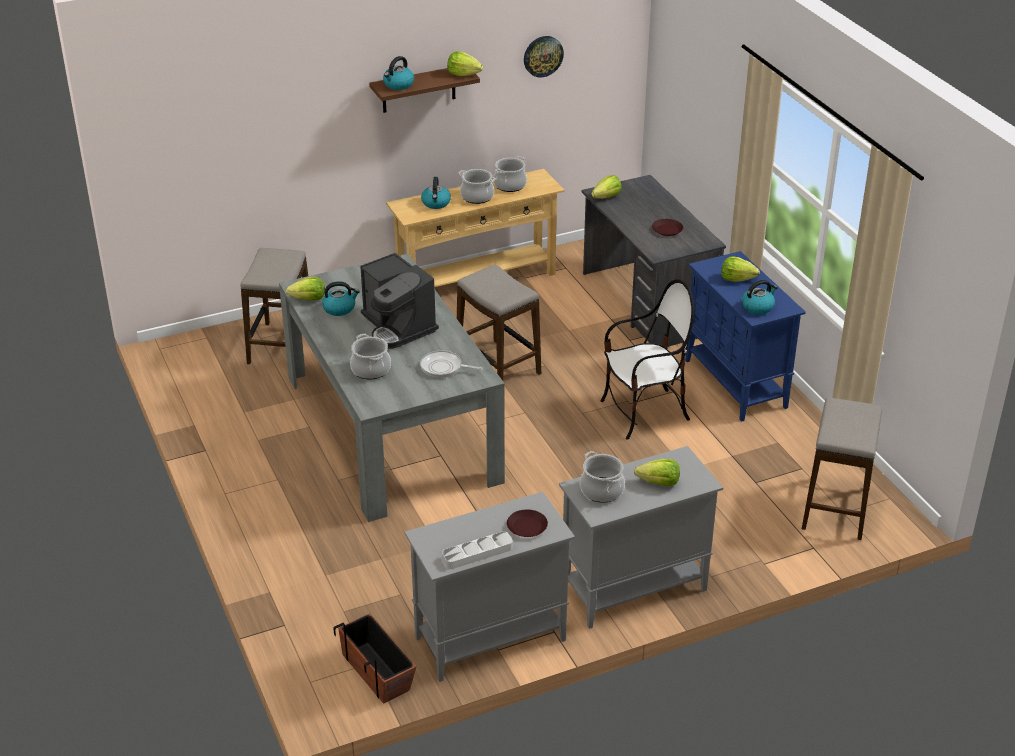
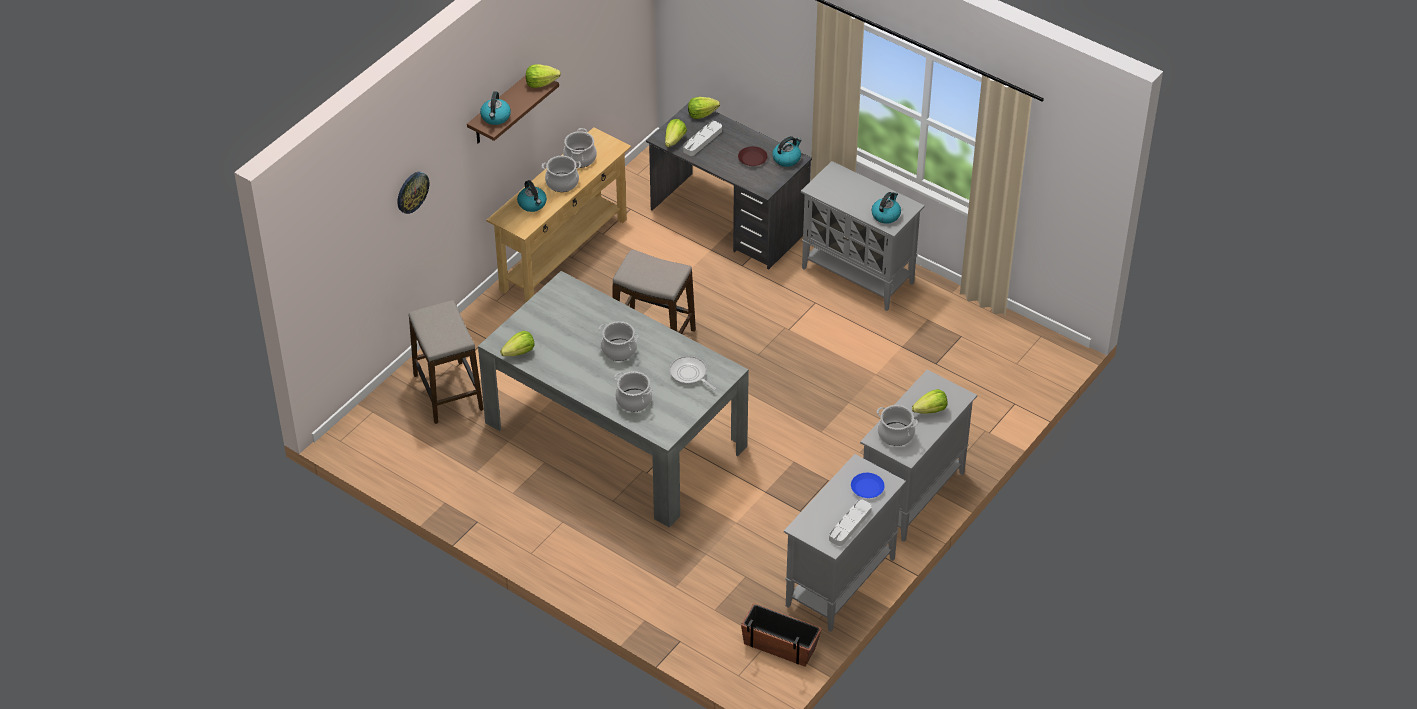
camera: 30 degrees left, 10 degrees up
(340, 308) = (554, 351): kettle -> kettle (787, 158)
(398, 327) = (619, 350): coffee machine -> cooking pot
(444, 368) = (690, 374): frying pan -> frying pan turned 60 degrees clockwise
(527, 527) = (867, 488): brown plate -> blue plate
(543, 56) = (584, 32): wall clock -> wall clock (412, 192)
(632, 204) = (702, 140): none -> grey tray
(644, 413) = (807, 334): chair -> none
(736, 384) = (858, 276): blue cabinet -> grey cabinet
(737, 279) = (850, 192): lettuce -> lettuce (702, 114)
(836, 508) = (1009, 362): stool -> none

